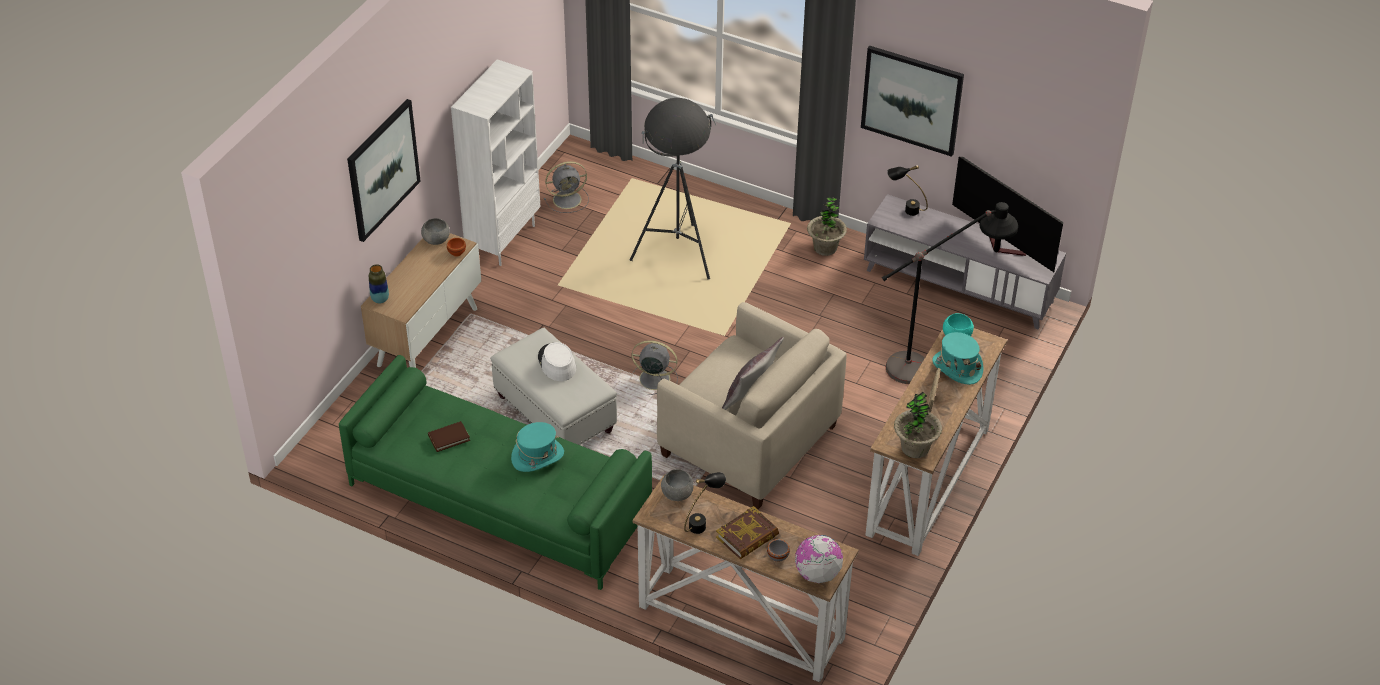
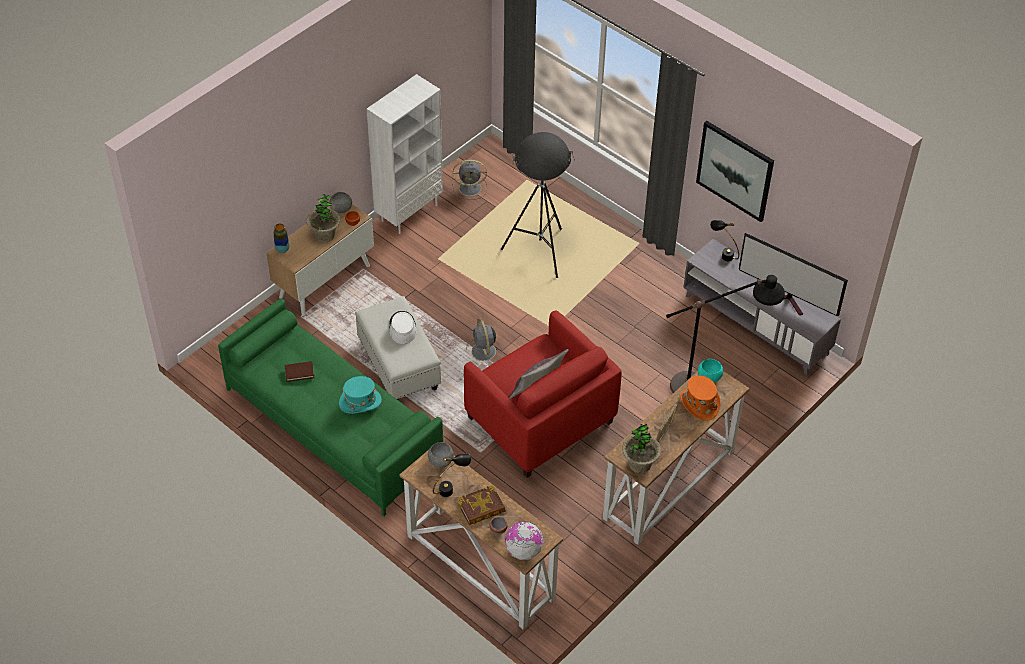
camera: 15 degrees right, 5 degrees up
(383, 169) = (296, 152): picture -> none
(653, 379) = (483, 352): grey fan -> grey fan turned 135 degrees counterclockwise
(748, 440) = (539, 419): beige armchair -> red armchair
(825, 248) = (659, 270): potted plant -> potted plant (325, 235)
(957, 367) = (699, 403): turquoise hat -> orange hat
(999, 246) = (788, 302): television -> television turned 150 degrees clockwise

